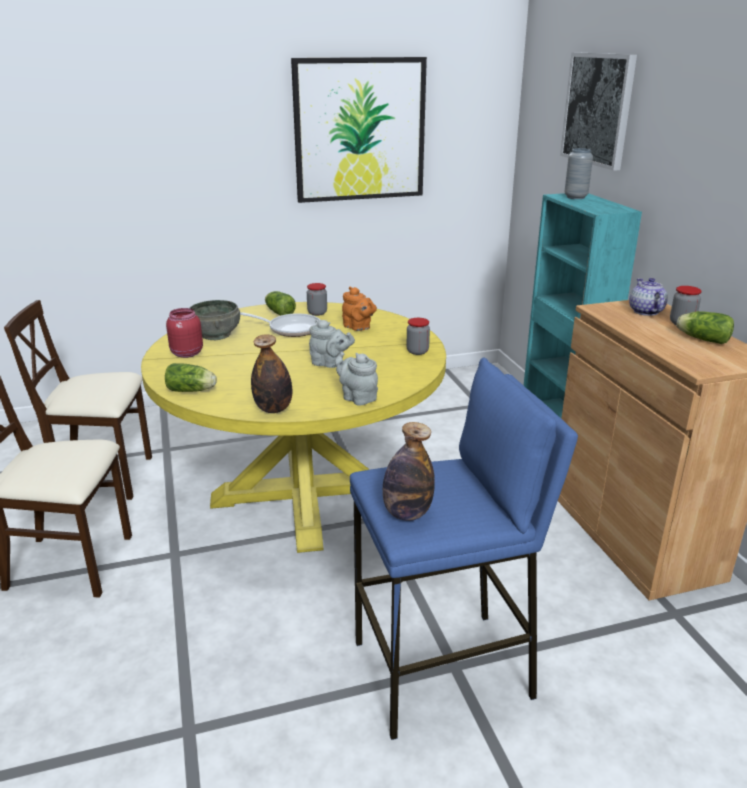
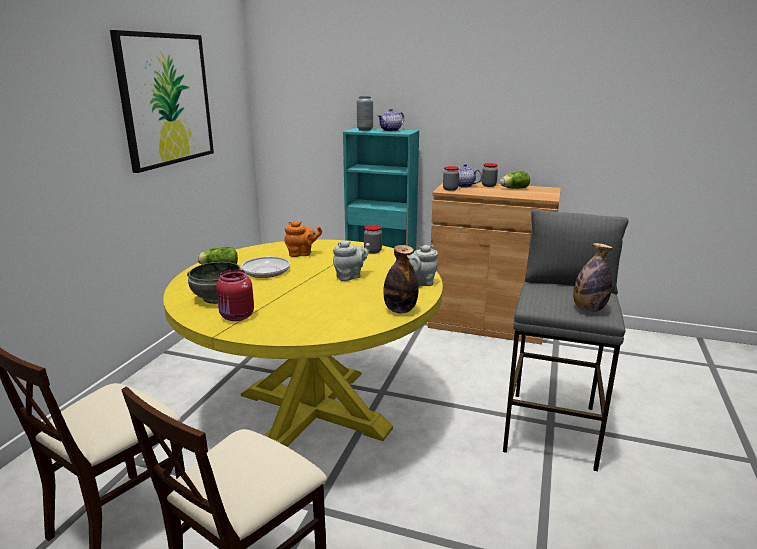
camera: 55 degrees left, 5 degrees down
(192, 390) = (321, 330): lettuce -> none
(317, 313) = (247, 257): jar -> jar (450, 189)
(443, 671) = (552, 428): blue stool -> grey stool
(598, 109) = (353, 70): picture -> none
(602, 204) = (391, 130): none -> teapot

